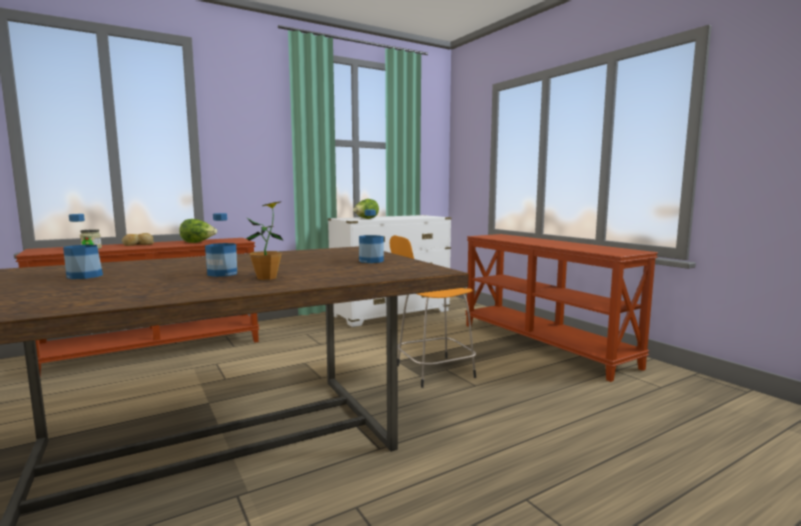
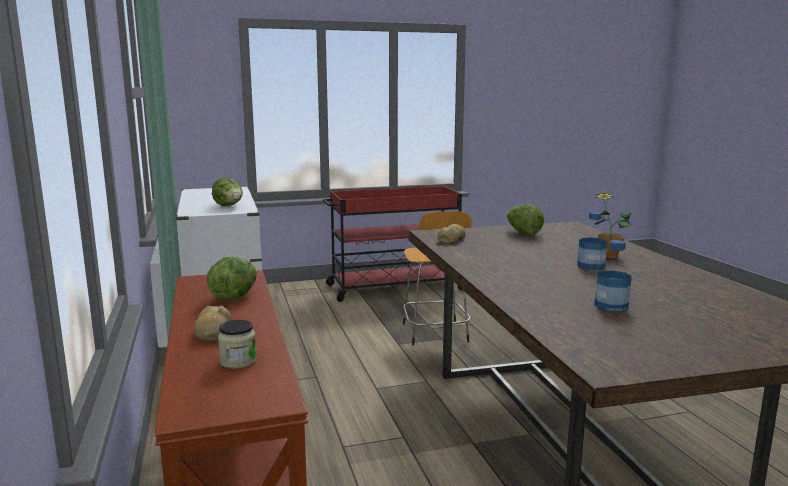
camera: 75 degrees left, 5 degrees up
(330, 251) = (452, 240): none -> bread
(371, 261) = (523, 233): bottle -> lettuce
(544, 344) = (393, 287): brown console table -> red cart

